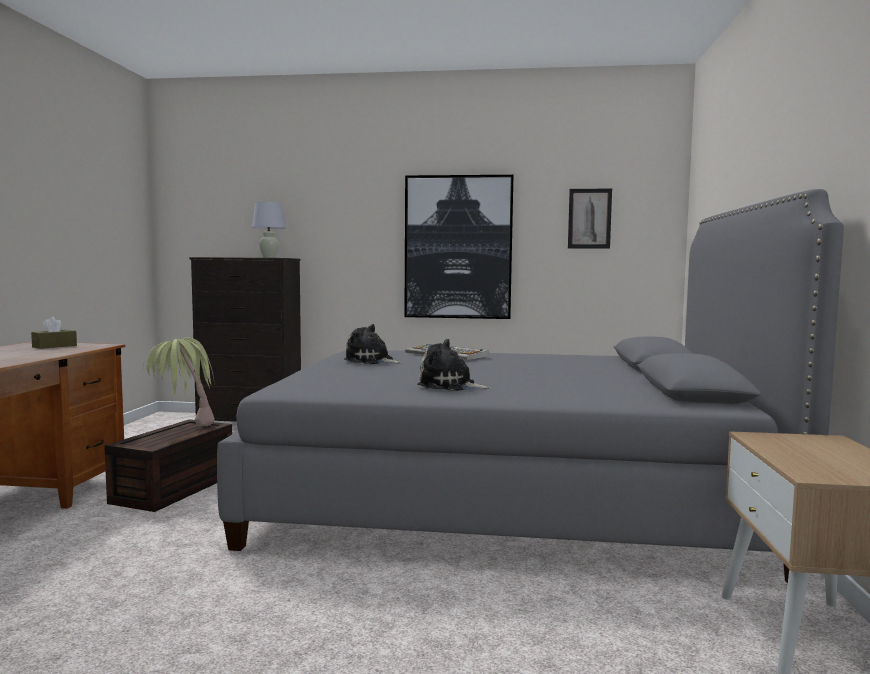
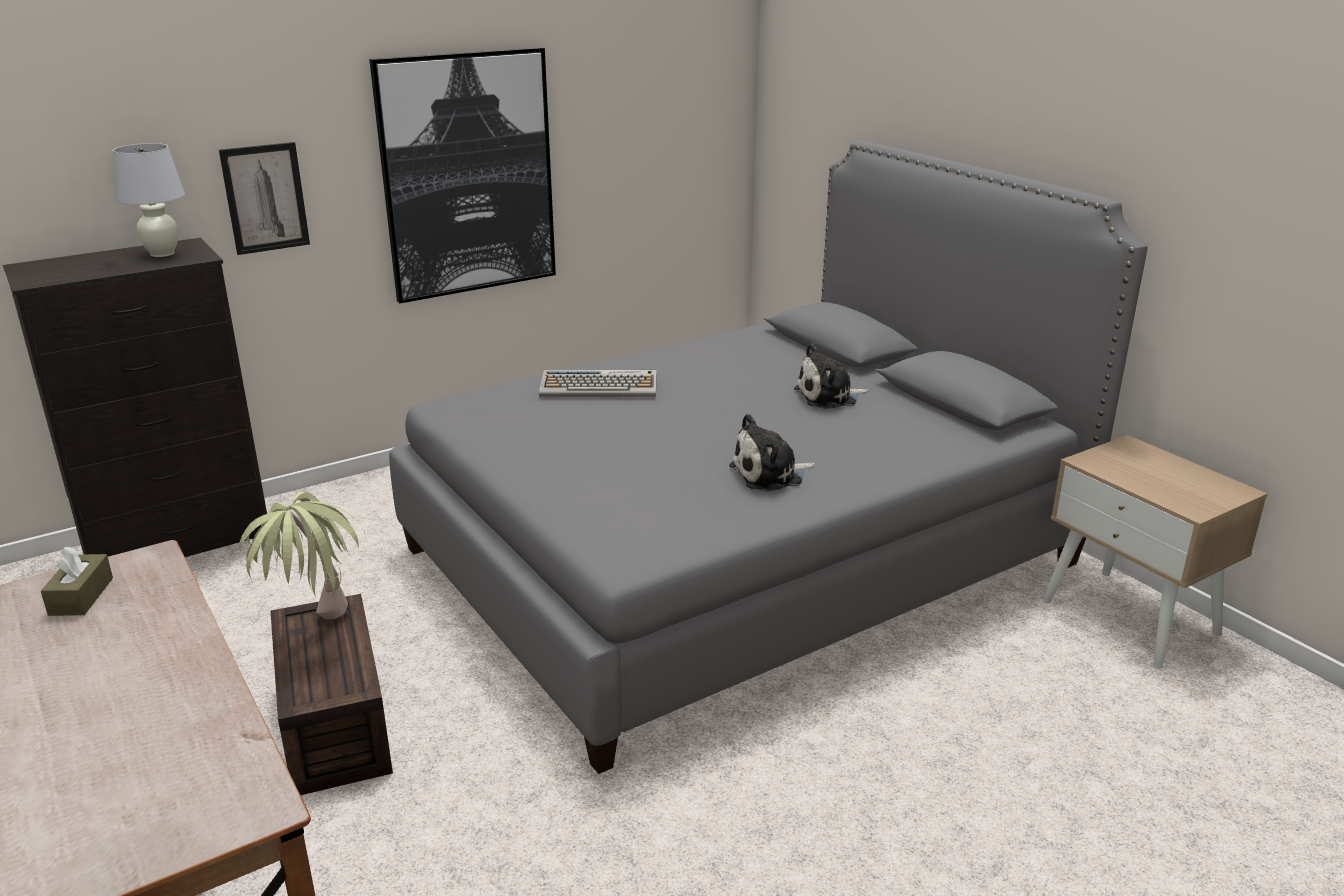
camera: 40 degrees left, 20 degrees up
(371, 361) = (553, 439): plush toy -> plush toy (829, 397)
(589, 218) = (646, 108): picture -> picture (265, 198)

